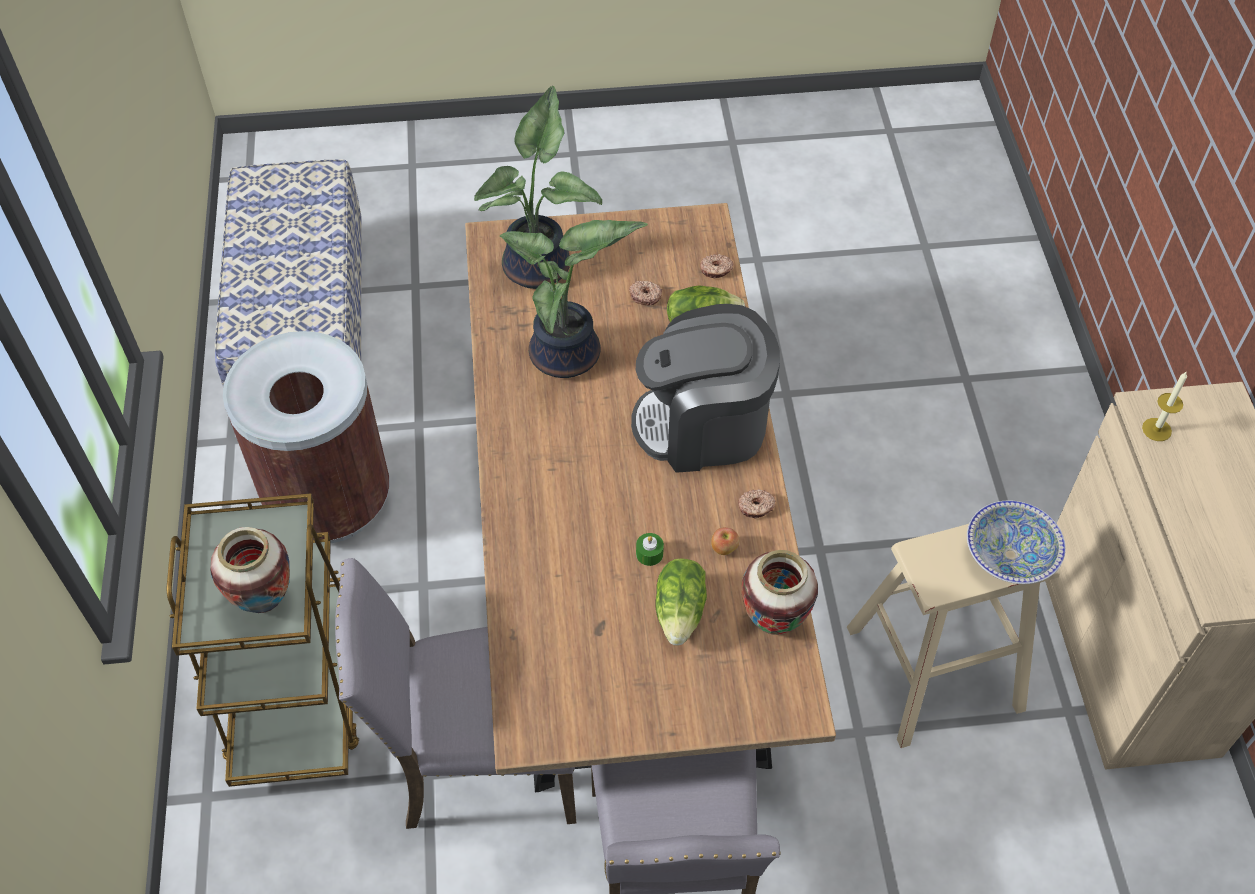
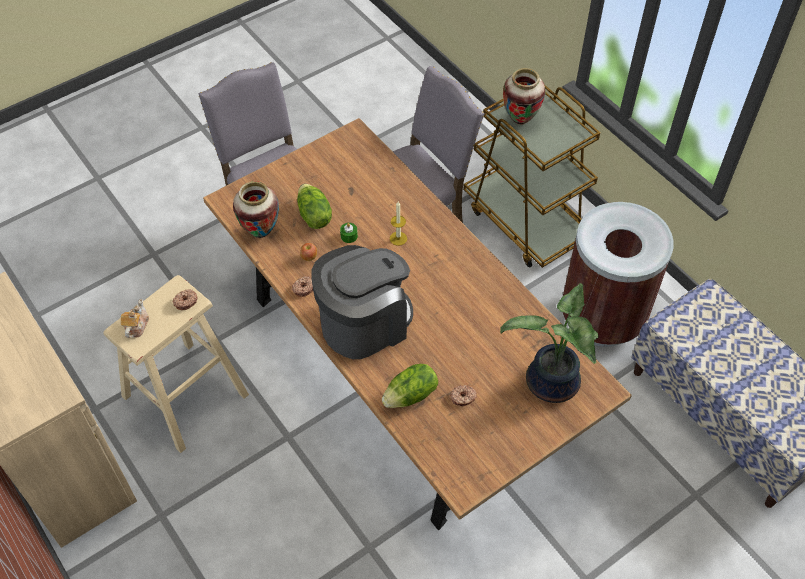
camera: 150 degrees right, 0 degrees up
(568, 358) = (479, 327): potted plant -> none
(716, 270) = (428, 445): donut -> donut (185, 301)
(1010, 555) = (136, 326): bowl -> teapot
(1156, 429) = (50, 382): candle -> candle (398, 238)

